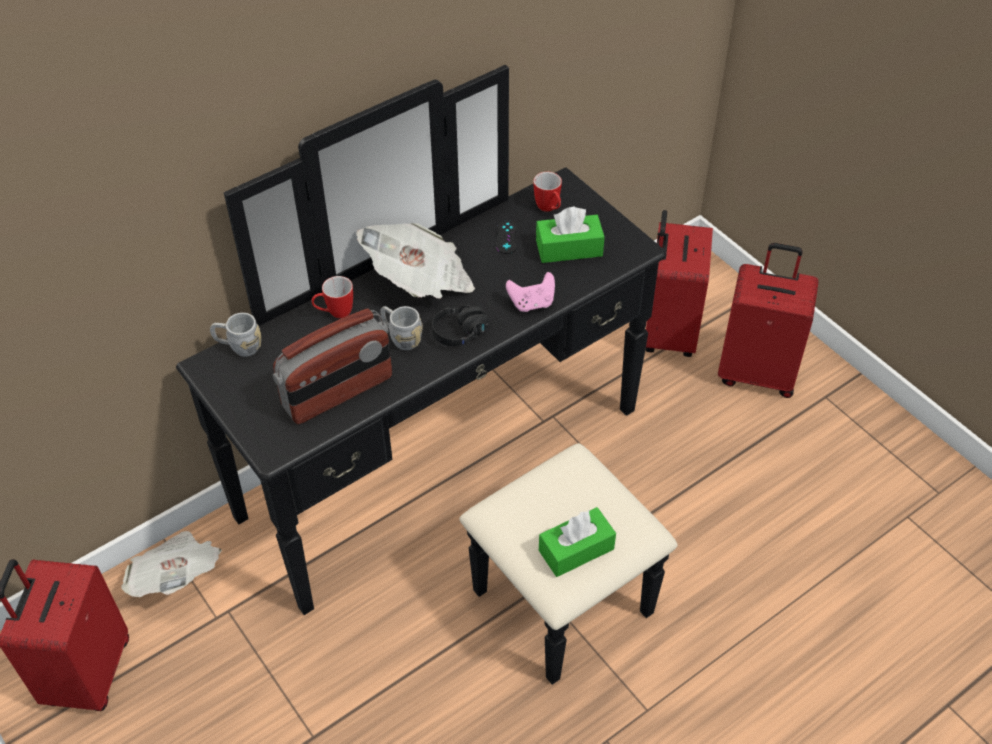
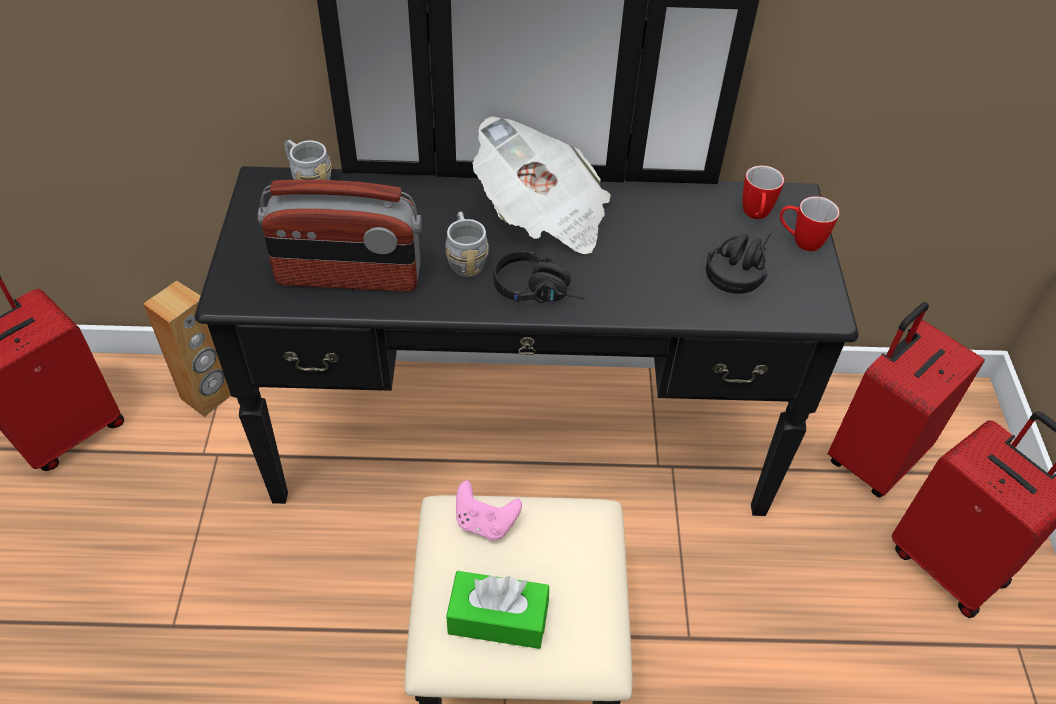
camera: 35 degrees right, 0 degrees up
(177, 577) = (208, 396): newspaper -> brown speaker
(334, 313) = (426, 199): mug -> mug (800, 241)
(507, 237) = (678, 220): black game controller -> none
(532, 303) = (639, 302): pink game controller -> pink game controller (485, 522)
(569, 248) = (739, 268): green tissue box -> black headphones

